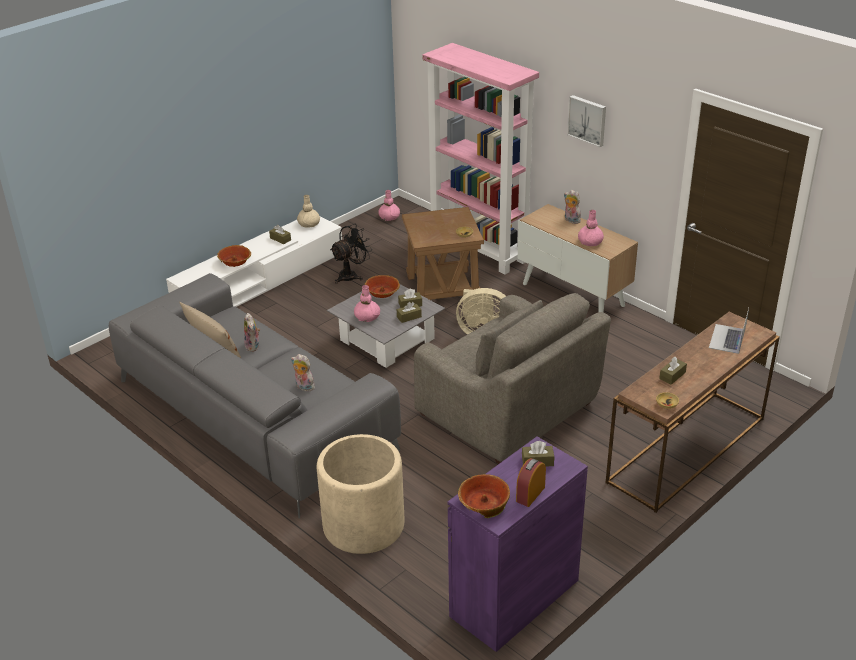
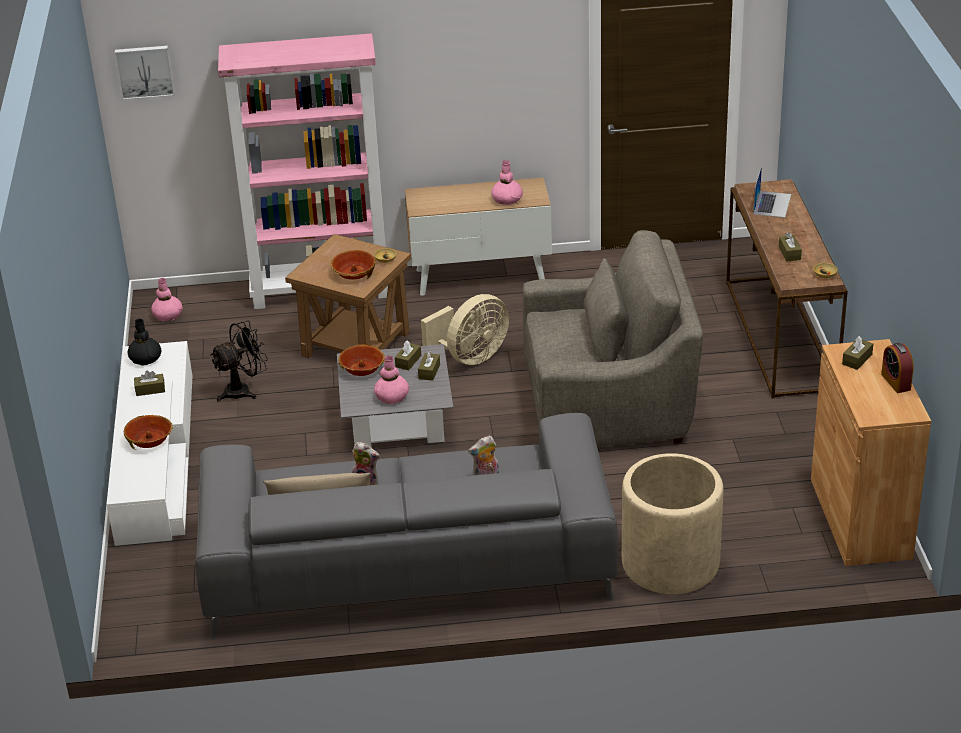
camera: 50 degrees left, 0 degrees up
(309, 224) = (145, 359): beige vase -> black vase
(351, 275) = (243, 390): black fan -> black fan turned 60 degrees clockwise
(484, 503) = (882, 410): bowl -> bowl (354, 273)
(514, 598) = (860, 518): purple cabinet -> brown cabinet
(571, 220) = (454, 191): plush toy -> none
(587, 120) = (448, 65): picture -> picture (145, 71)
(727, 339) = (772, 204): laptop -> laptop turned 135 degrees counterclockwise

